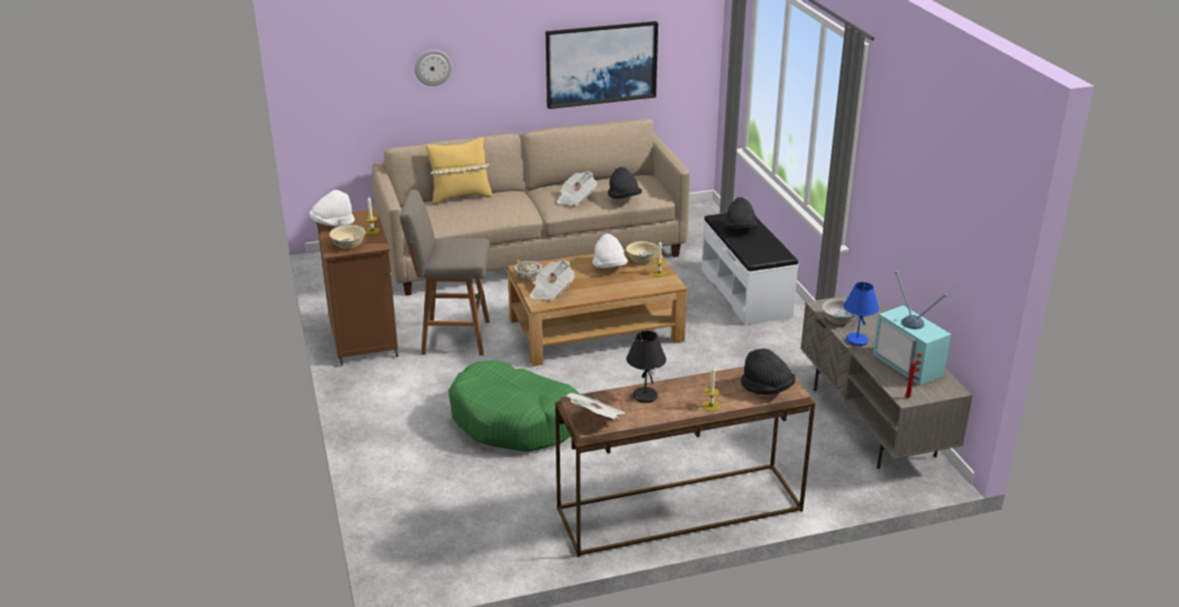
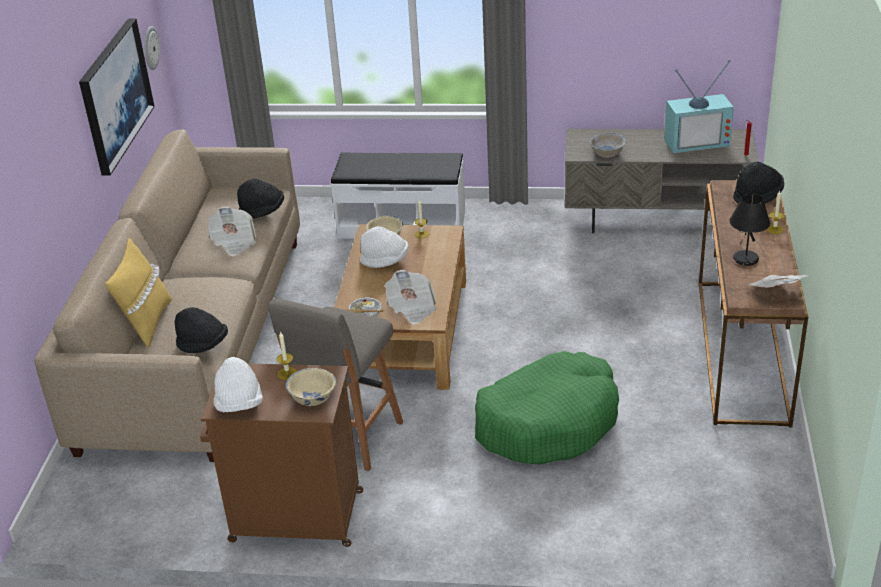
camera: 65 degrees left, 5 degrees up
(433, 67) = (29, 192): wall clock -> wall clock (150, 48)
(740, 229) = (379, 166): black hat -> black hat (203, 345)
(856, 341) = (646, 154): blue table lamp -> none

